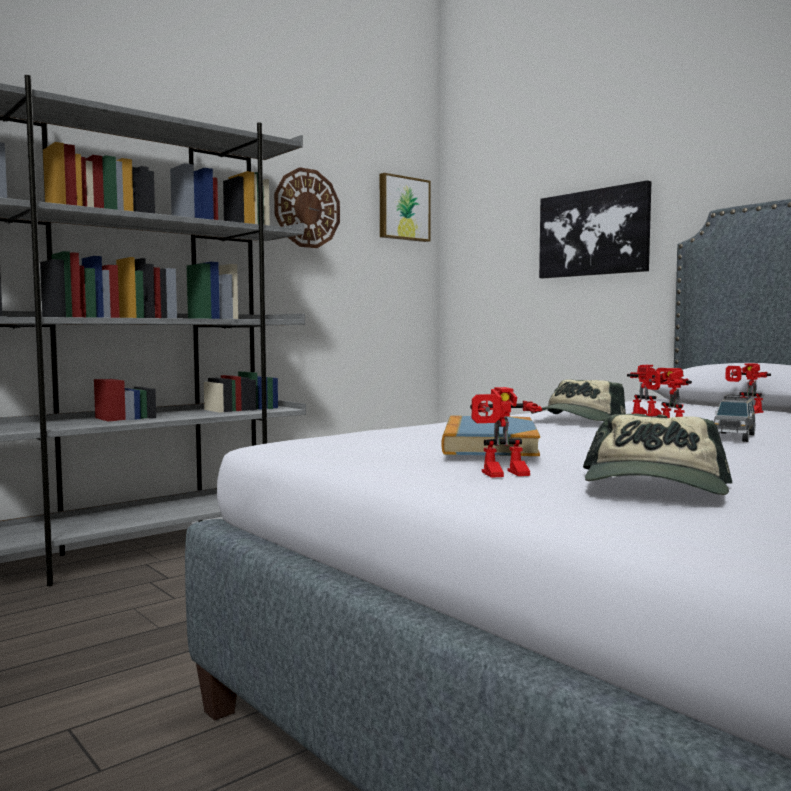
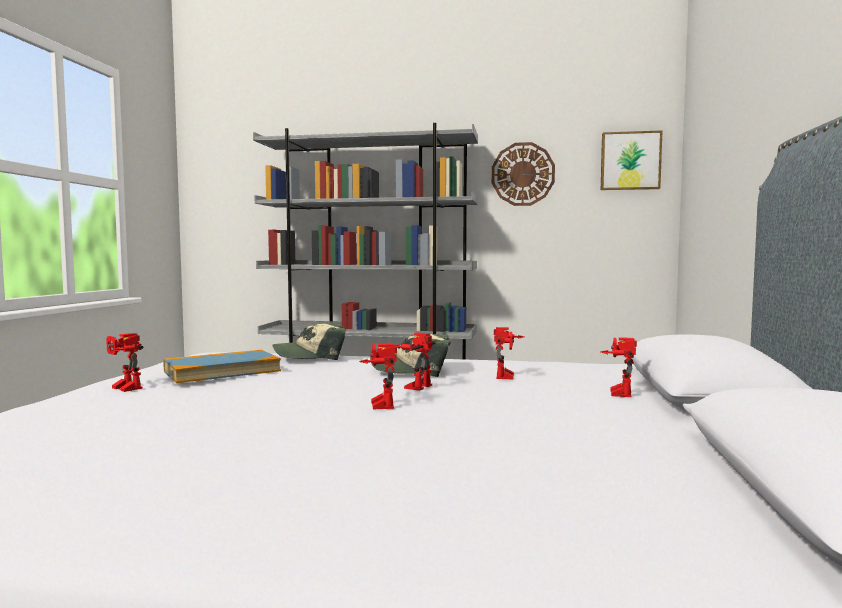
camera: 50 degrees right, 0 degrees up
(593, 233) = (744, 173): picture -> none
(655, 487) = (98, 412): cap -> cap (310, 356)
(734, 437) = (377, 404): grey toy car -> toy robot

